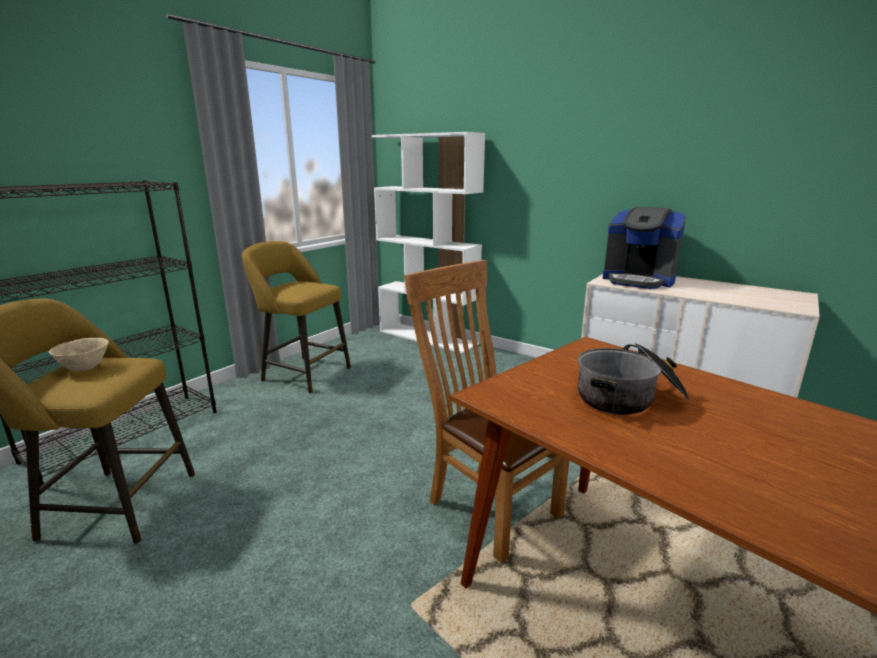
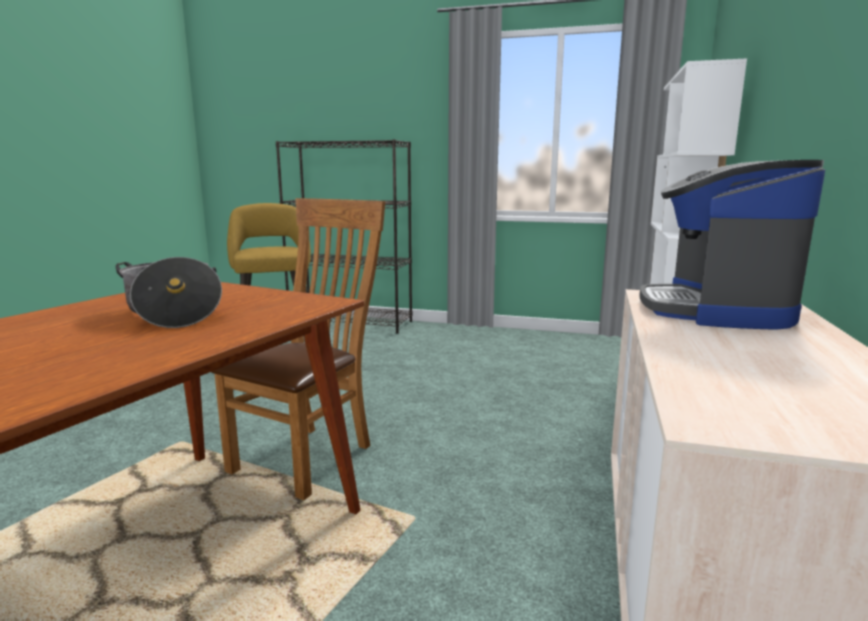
camera: 70 degrees right, 5 degrees down
(85, 368) = (276, 247): beige bowl -> none
(303, 374) = (489, 340): yellow stool -> none

